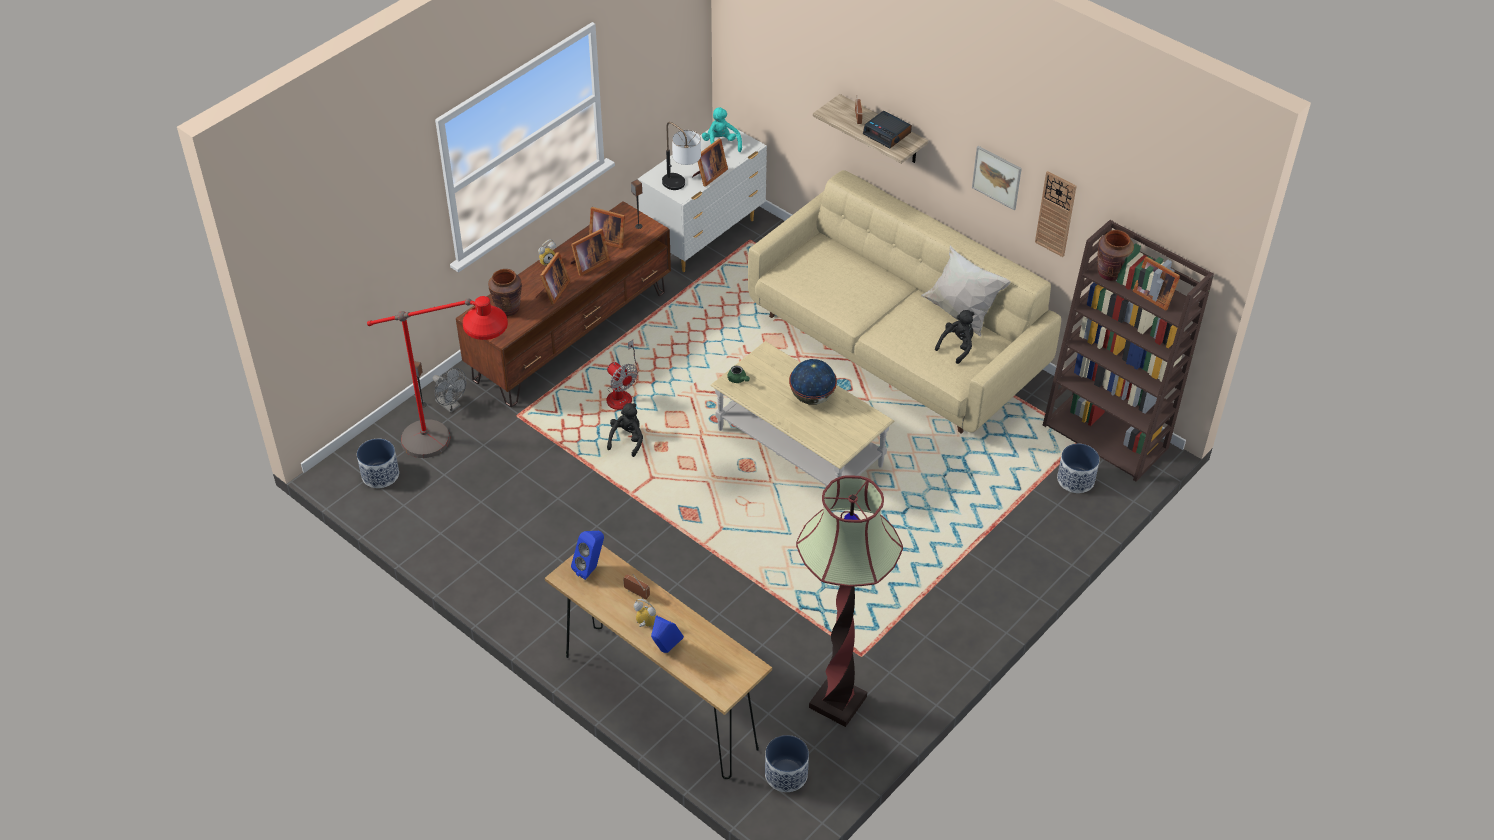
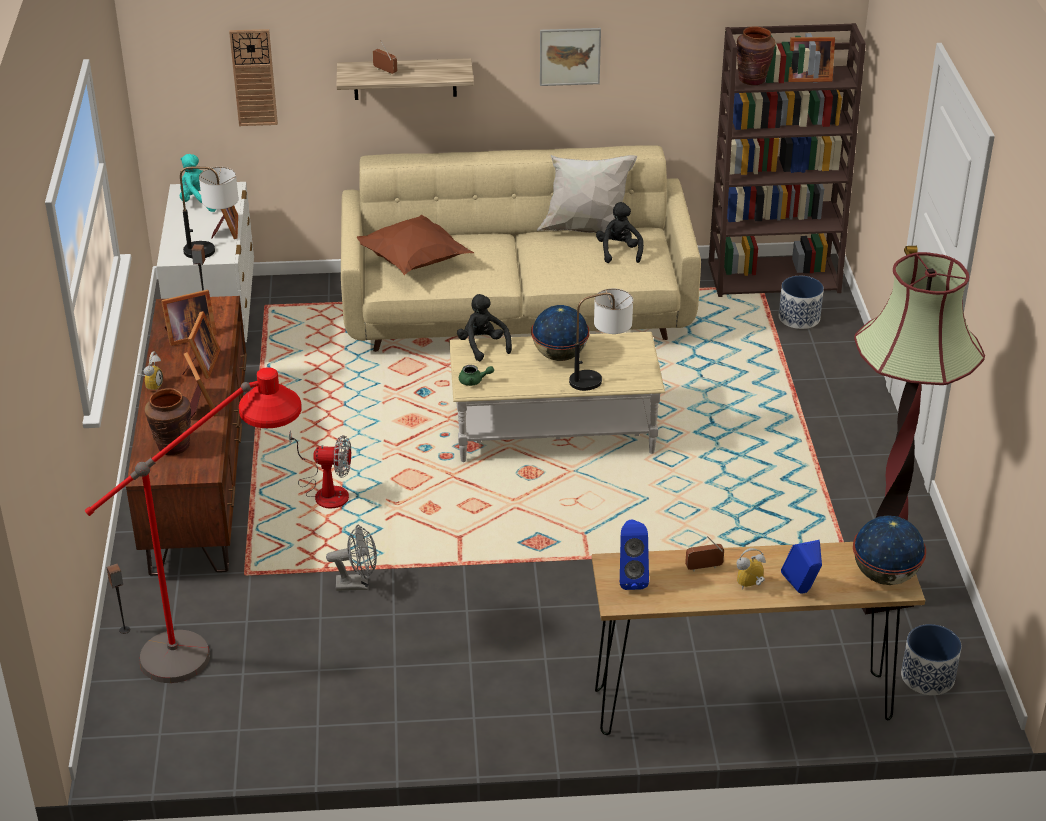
camera: 45 degrees left, 10 degrees down
(380, 475) = (171, 721): planter -> none
(451, 405) = (158, 611): grey fan -> grey fan (357, 584)
(627, 440) = (388, 524): black plush toy -> black plush toy (483, 346)
(724, 679) = (884, 576): none -> globe
(814, 430) = (600, 378): none -> table lamp
(817, 270) = (414, 263): none -> brown pillow
(887, 134) = (429, 69): alarm clock -> none
(1056, 214) = (651, 60): wall clock -> wall clock (253, 77)

